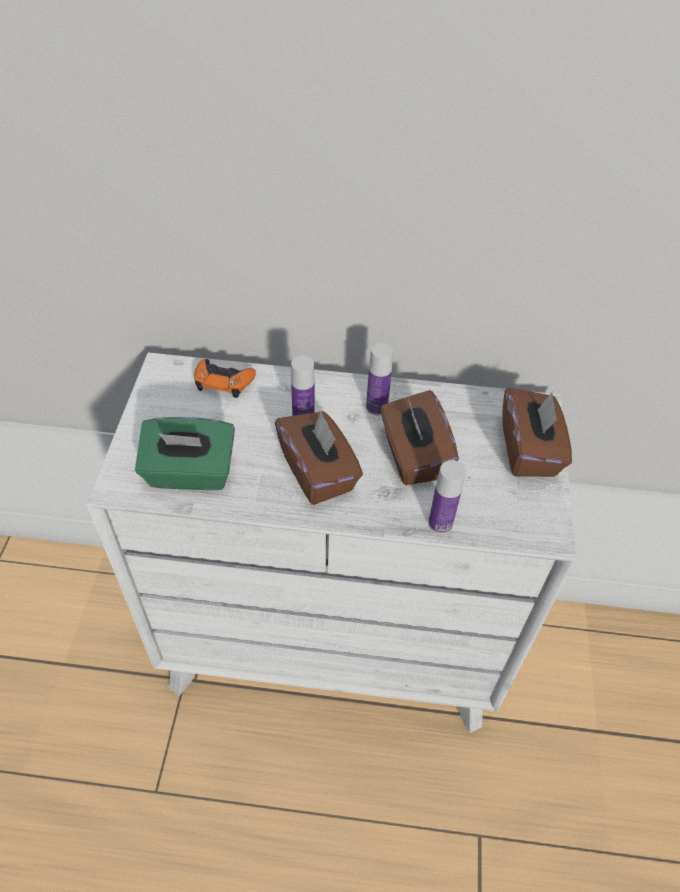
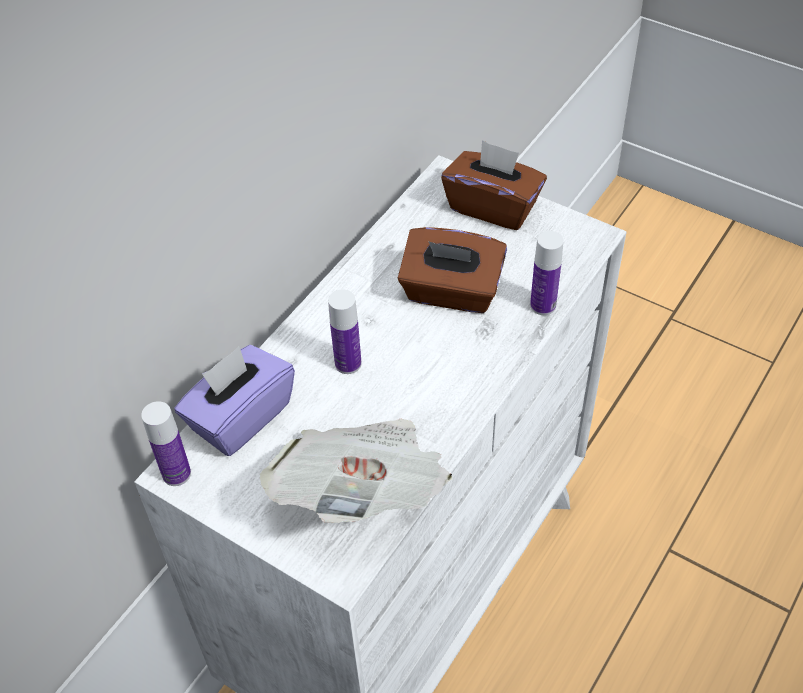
camera: 60 degrees left, 0 degrees up
(190, 473) = (363, 492): green tissue box -> newspaper
(223, 381) = (240, 417): orange game controller -> purple tissue box
(318, 472) = (428, 376): brown tissue box -> none
(376, 407) = (368, 295): bottle -> bottle (176, 474)

